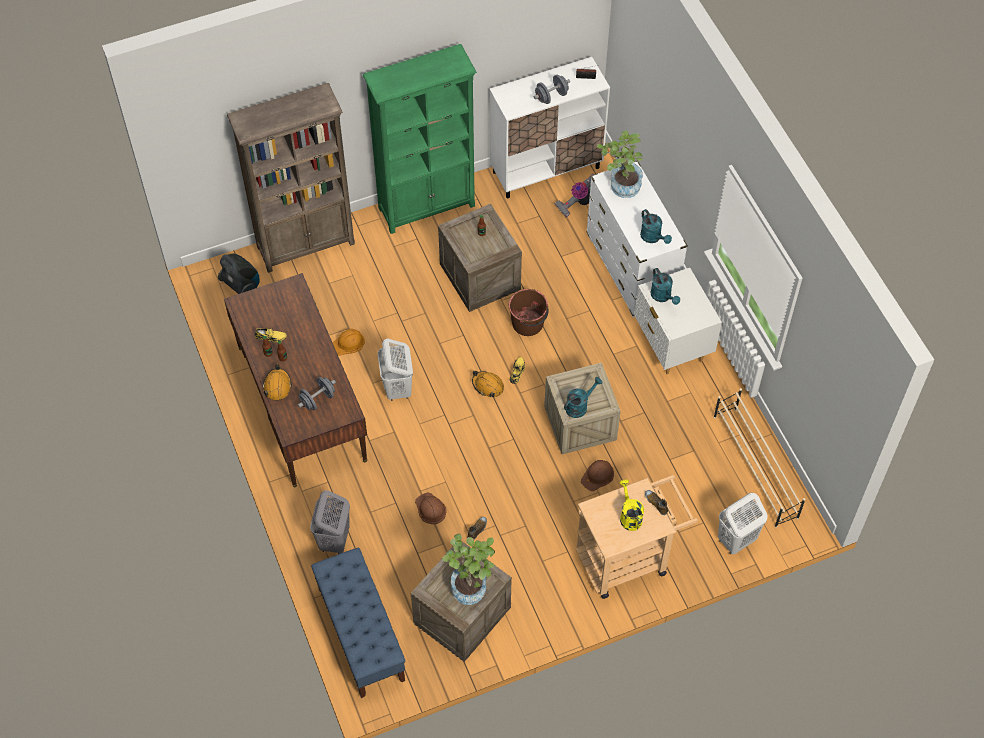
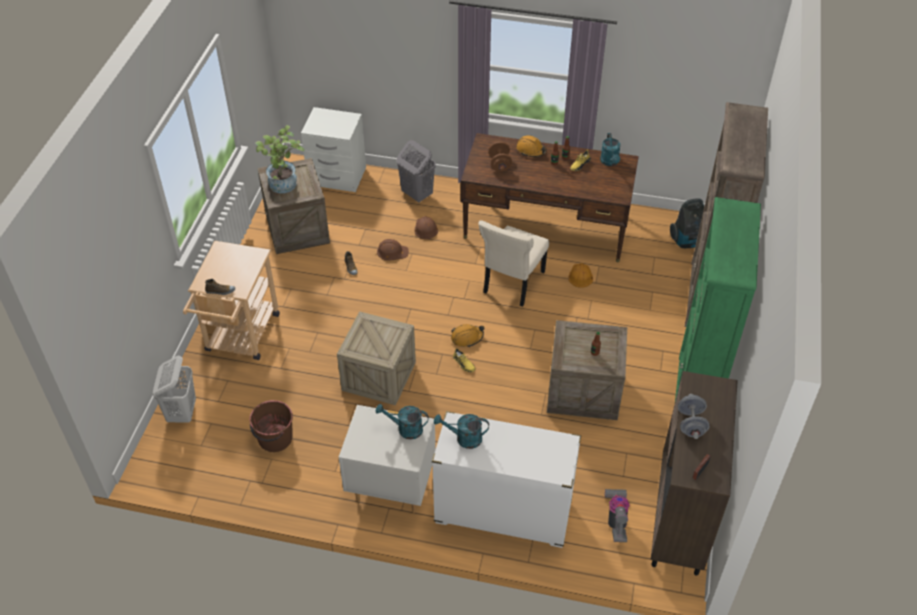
camera: 125 degrees right, 10 degrees down
(317, 399) = (500, 164): grey dumbbell -> brown dumbbell
(361, 634) = (337, 177): blue bench -> white nightstand
(398, 388) = (512, 284): white laundry basket -> beige chair
(528, 323) = (506, 397): brown bucket -> brown bucket (275, 438)
(546, 169) = (680, 517): white cabinet -> brown cabinet
(579, 406) = (366, 330): turquoise watering can -> turquoise watering can (610, 162)
(598, 476) = (323, 359): brown hard hat -> brown hard hat (425, 228)
(620, 186) = (548, 451): potted plant -> none
(629, 516) = (229, 271): yellow watering can -> none
(755, 467) = (224, 469): beige shoe rack -> none

